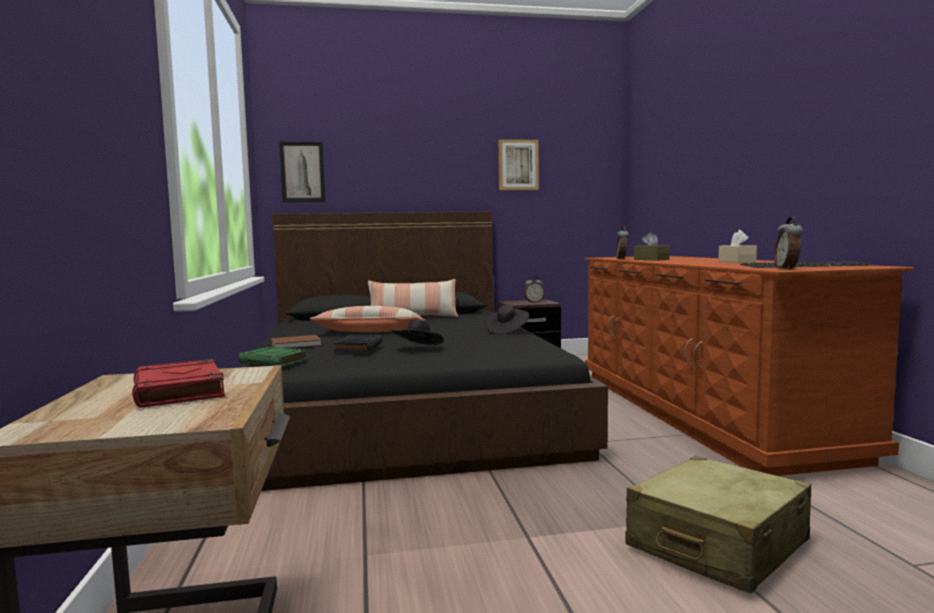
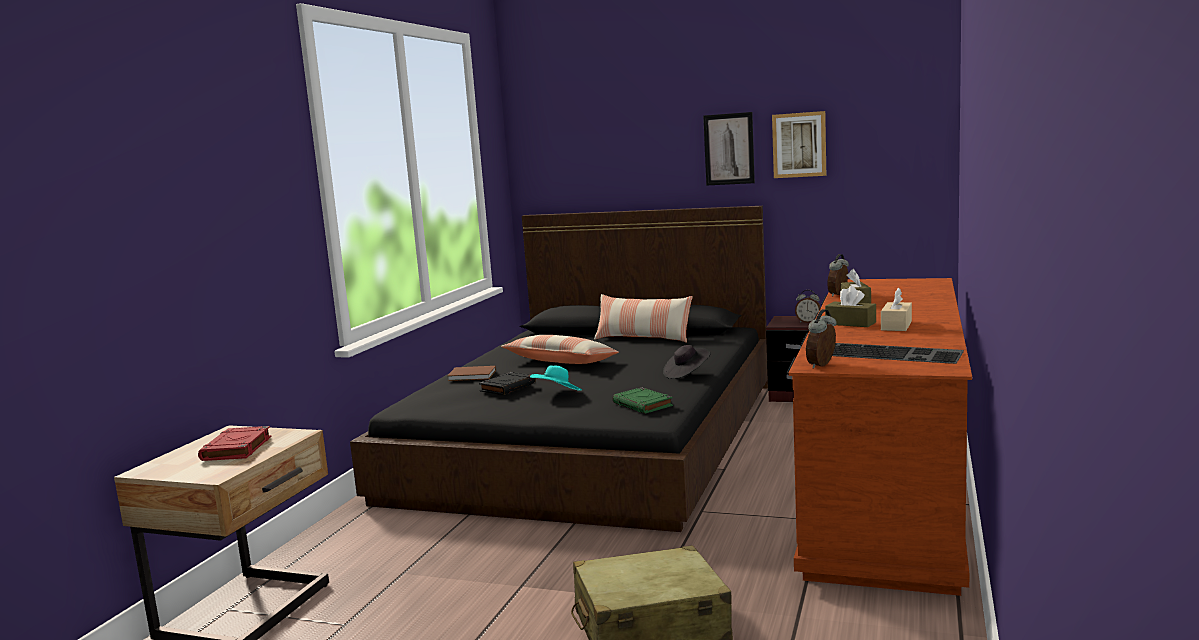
camera: 30 degrees right, 5 degrees up
(274, 361) = (422, 399): green book -> green book (643, 405)
(302, 172) = (552, 168): picture -> picture (729, 149)
(418, 349) = (557, 394): black hat -> turquoise hat
(698, 262) = (850, 323): none -> brown tissue box

